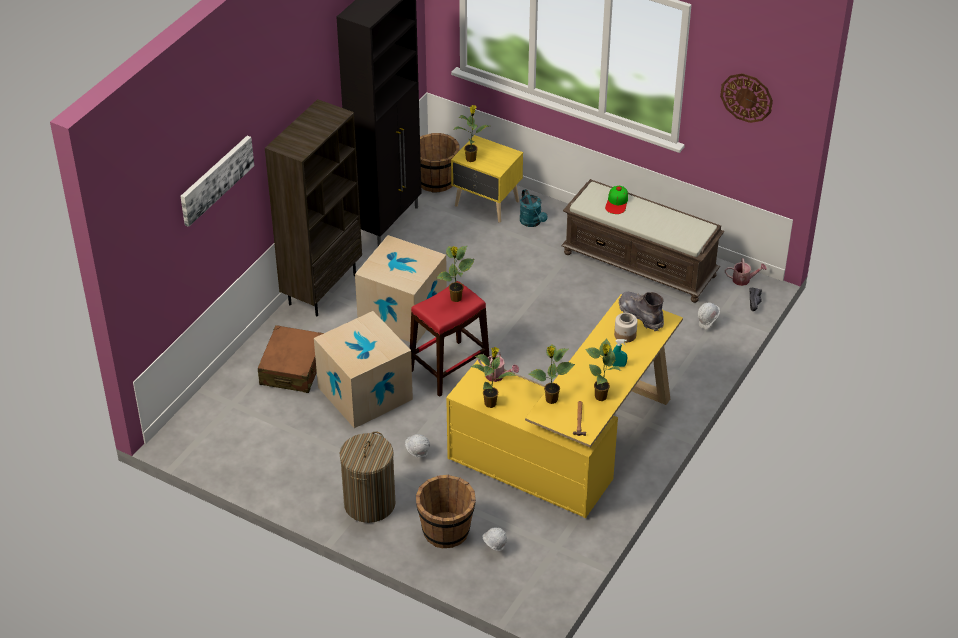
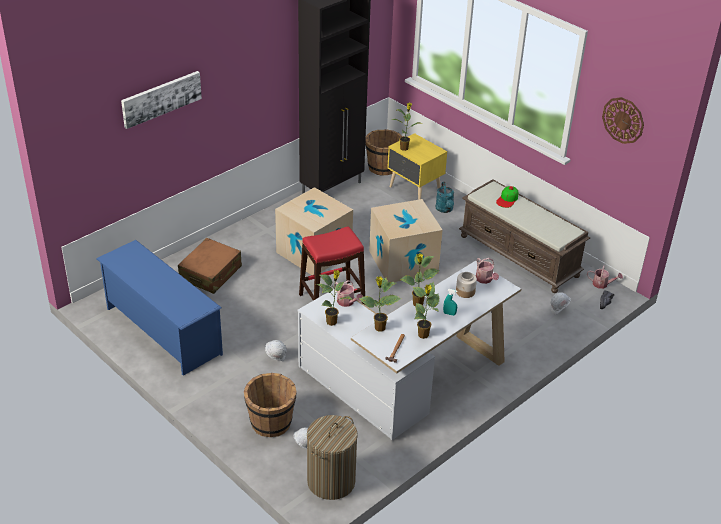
camera: 15 degrees right, 5 degrees down
(271, 452) = (162, 331): none -> blue shoe rack
(322, 289) = (261, 223): brown bookcase -> none
(365, 393) = (257, 303): cardboard box -> cardboard box (403, 262)
(369, 504) = (219, 387): laundry basket -> laundry basket (331, 481)
(455, 298) = (340, 238): potted plant -> potted plant (417, 304)
(572, 446) = (405, 380): yellow desk -> white desk
(640, 315) = (485, 280): grey boot -> watering can

